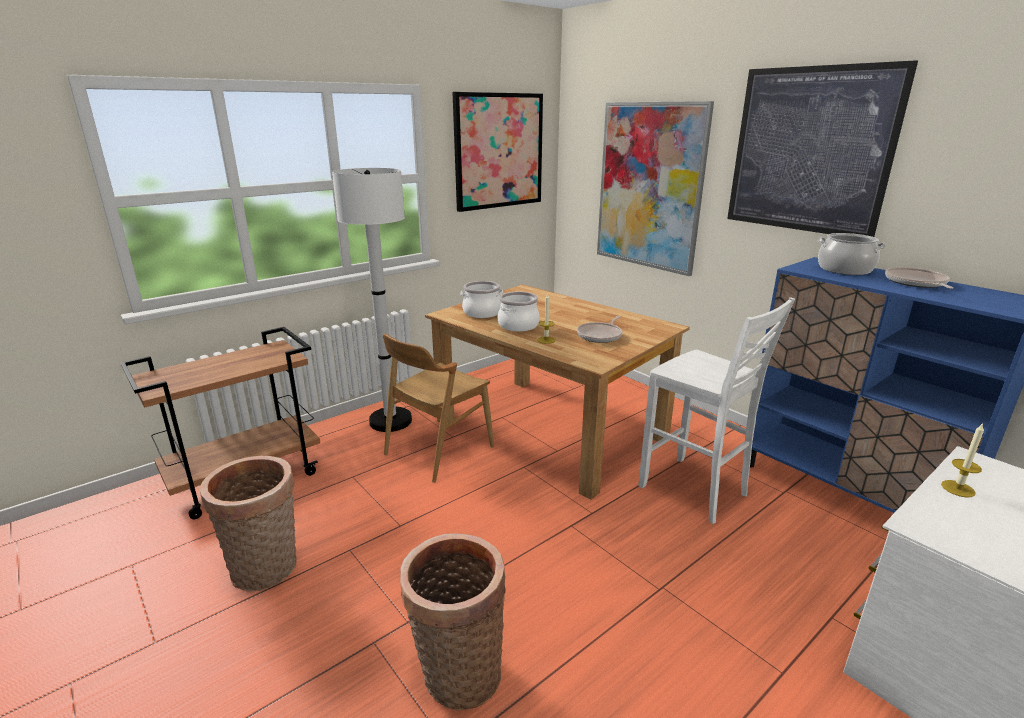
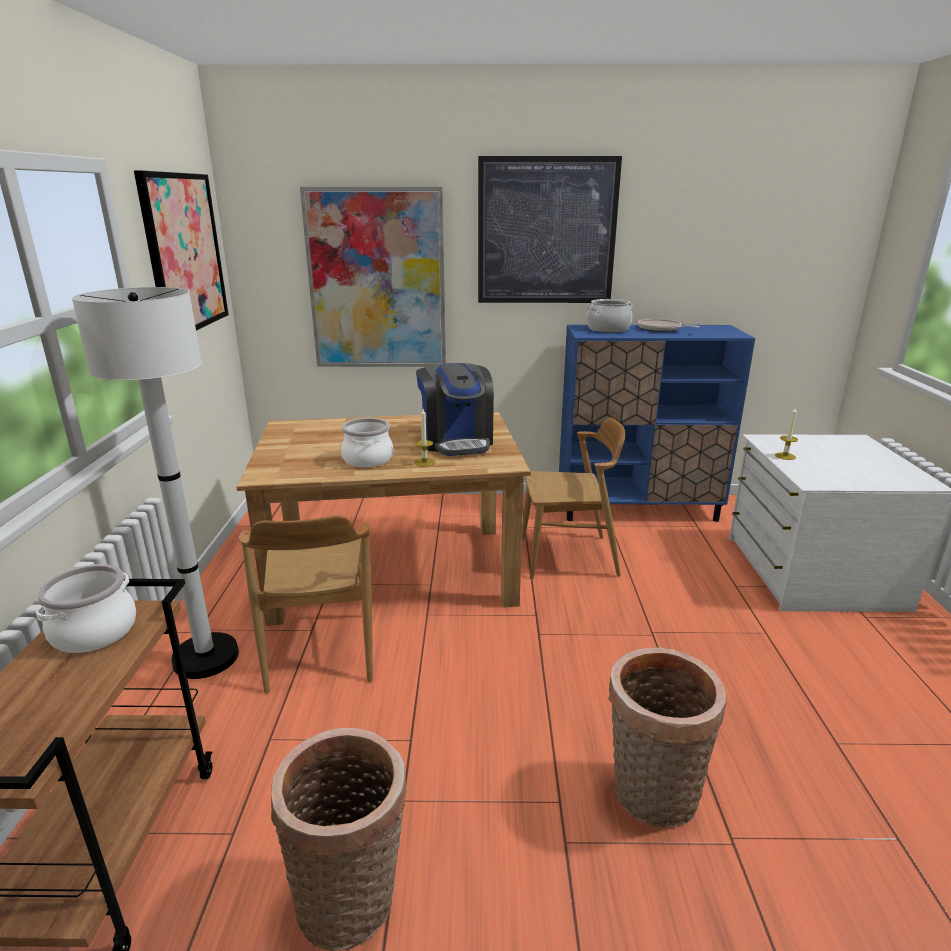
camera: 50 degrees left, 0 degrees up
(482, 312) = (300, 461): cooking pot -> cooking pot (94, 631)
(600, 335) = (456, 441): frying pan -> coffee machine
(695, 491) = (569, 556): white stool -> brown chair

